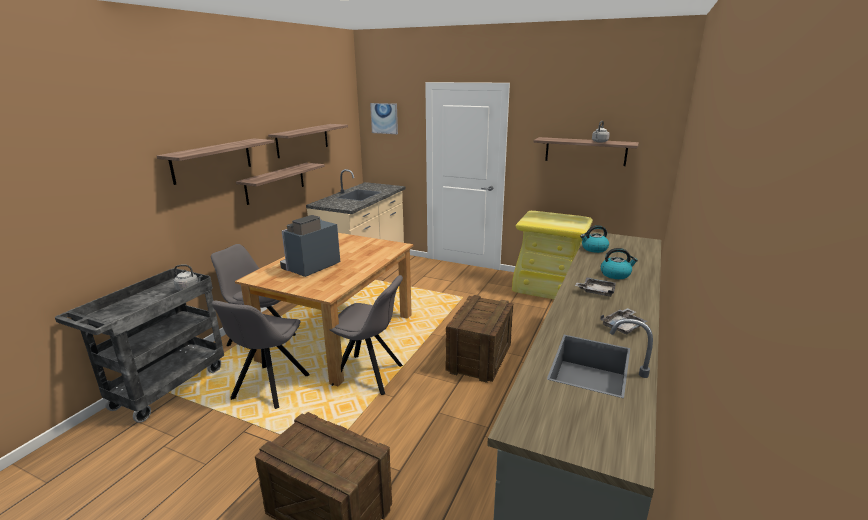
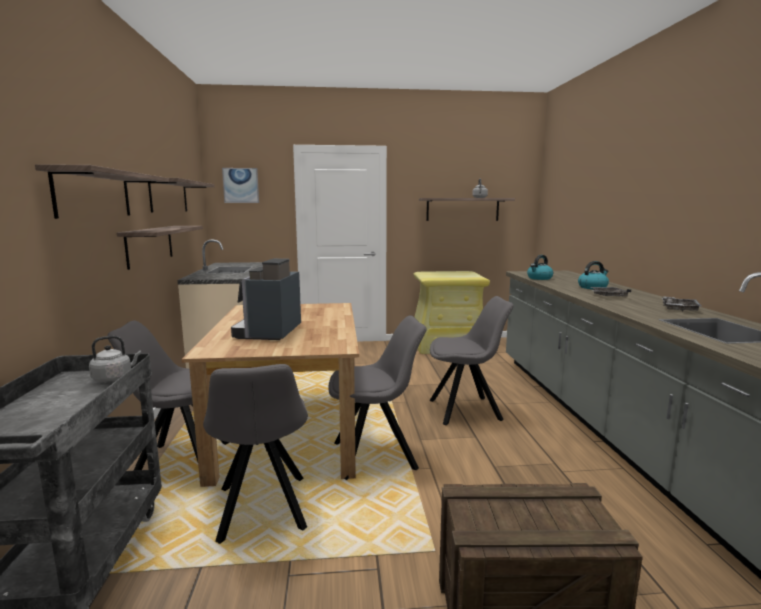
camera: 30 degrees left, 10 degrees down
(479, 358) = (465, 410): crate -> grey chair

